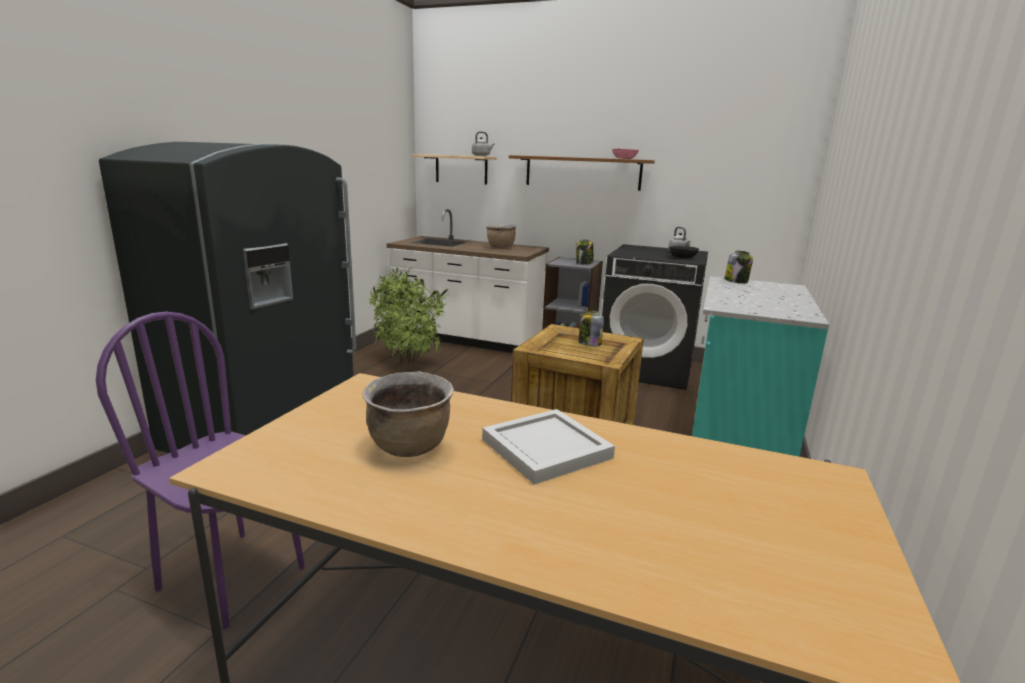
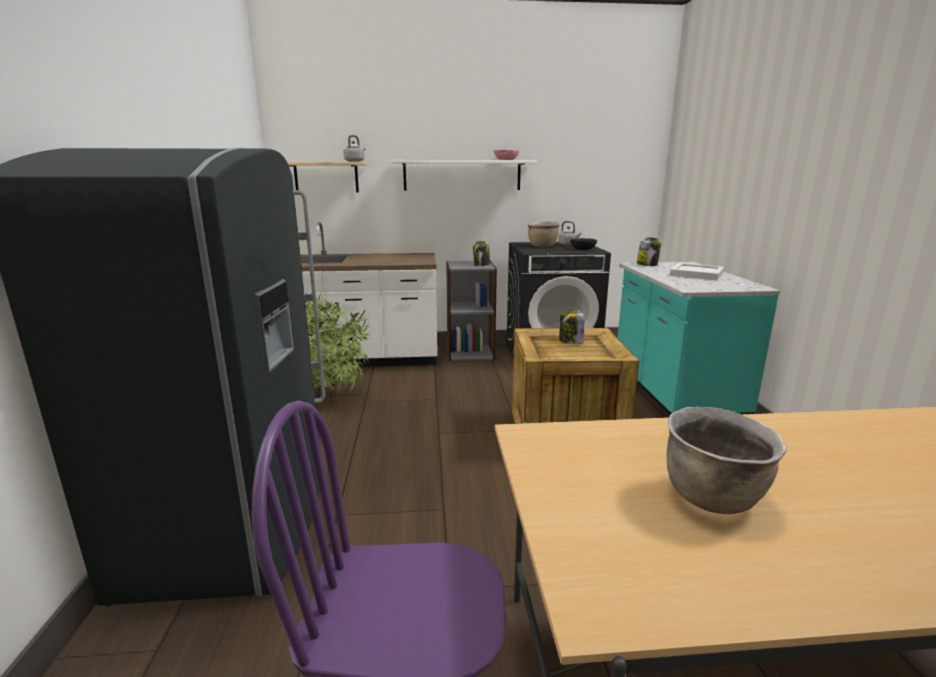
camera: 25 degrees left, 0 degrees up
(500, 248) = (393, 258): brown cooking pot -> brown cooking pot (542, 247)
(544, 448) = (806, 457): white tray -> white tray (695, 274)
(582, 172) = (462, 175): brown shelf -> white shelf

